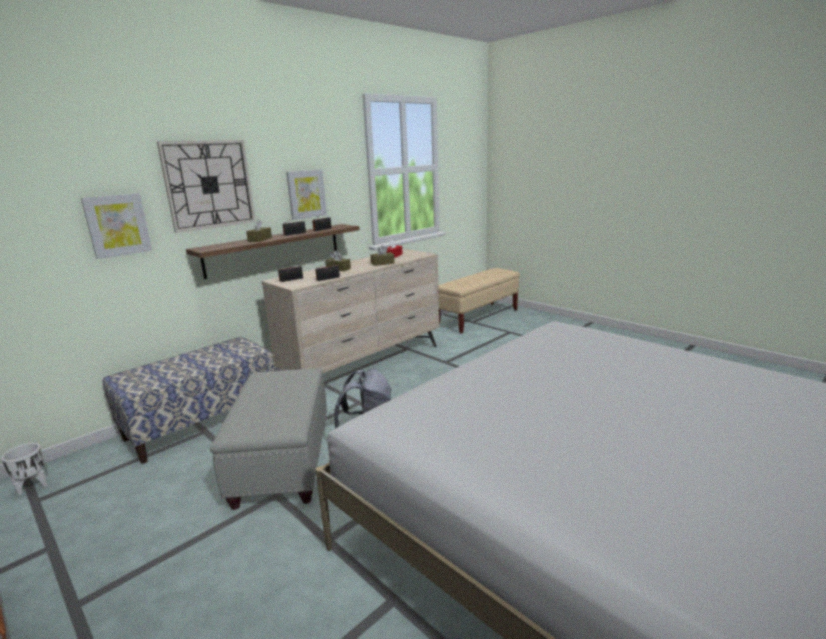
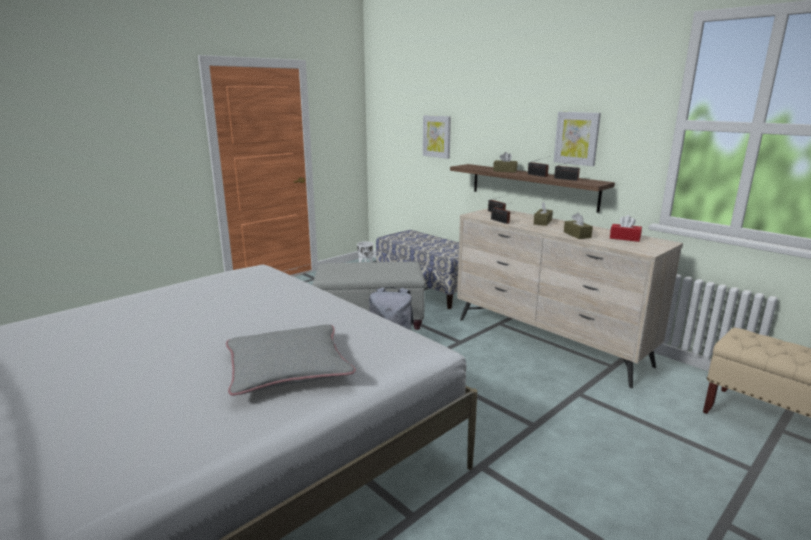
camera: 90 degrees right, 0 degrees up
(209, 185) = (492, 116): wall clock -> none
(637, 356) = (288, 368): none -> grey pillow

